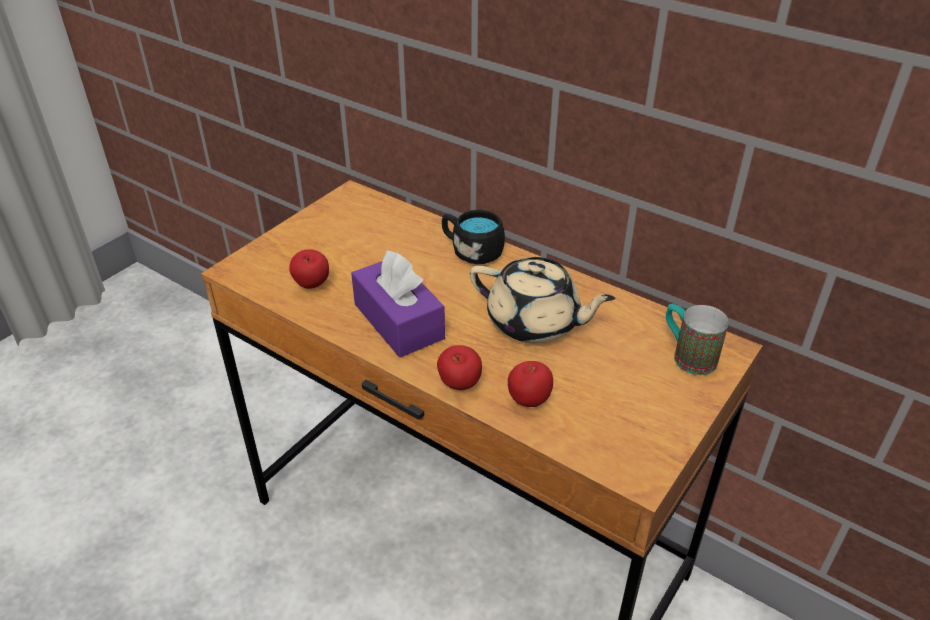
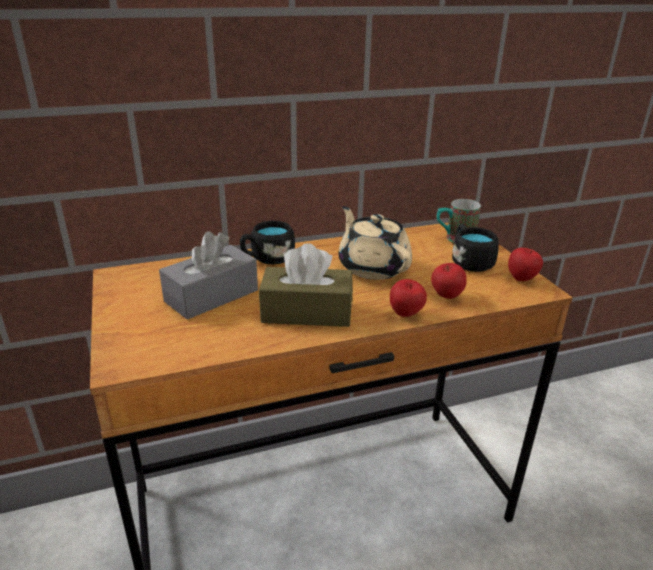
camera: 55 degrees left, 10 degrees down
(312, 286) = (208, 334): apple -> apple (522, 279)
(370, 257) = (211, 296): none -> grey tissue box
(398, 321) = (307, 312): purple tissue box -> brown tissue box
(535, 323) = (373, 267): beige teapot -> beige teapot turned 90 degrees counterclockwise
(640, 389) = (469, 261): none -> black mug

